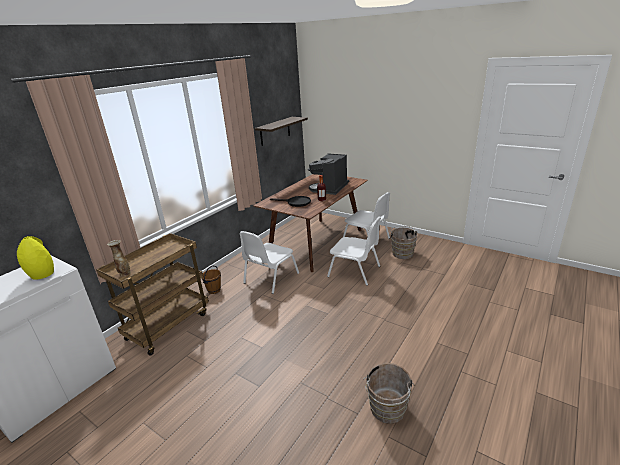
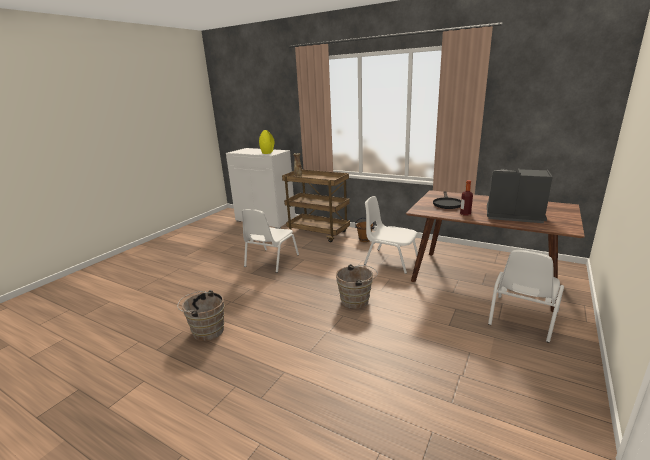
camera: 85 degrees right, 5 degrees down
(275, 131) = (539, 127): shelf -> none
(355, 271) = (423, 310): white chair -> white chair (271, 261)
(402, 253) = (502, 355): brown bucket -> brown bucket (357, 301)

